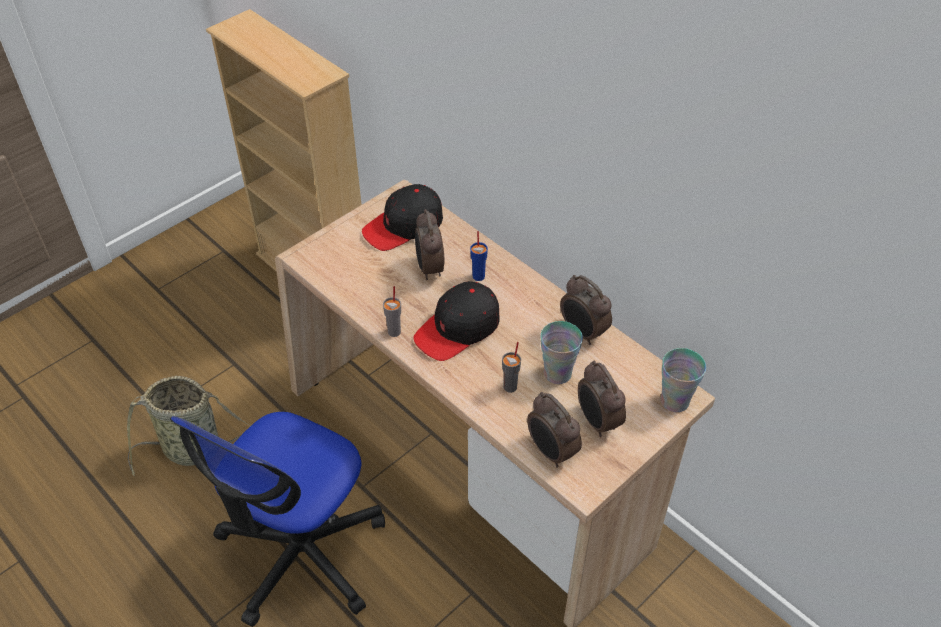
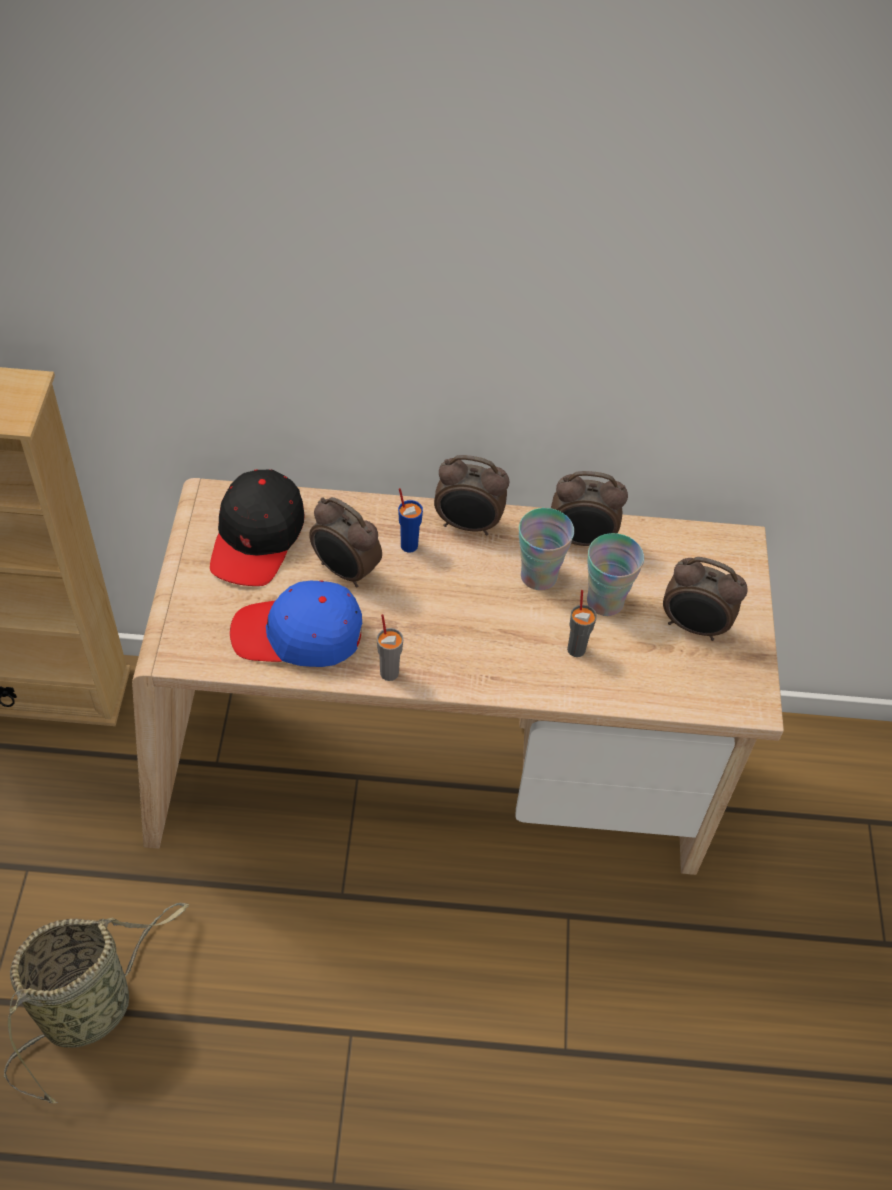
camera: 45 degrees left, 5 degrees up
(301, 553) = (350, 1023): office chair -> none
(370, 284) = (298, 634): none -> blue cap
(458, 329) = (454, 621): black cap -> none
(551, 452) = (687, 690): alarm clock -> alarm clock (468, 525)
(674, 401) = (736, 555): cup -> cup (538, 576)

